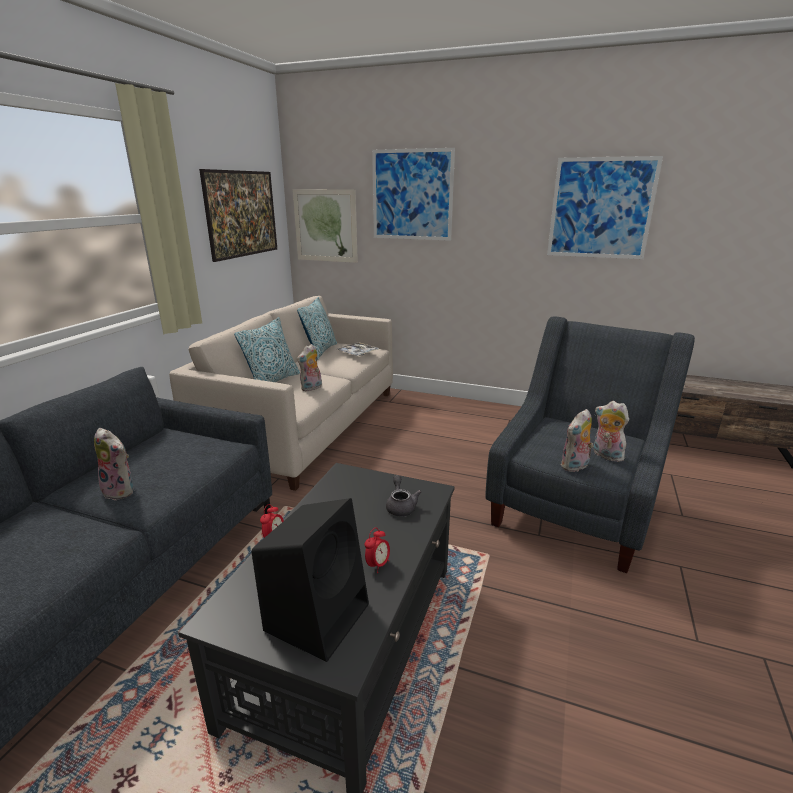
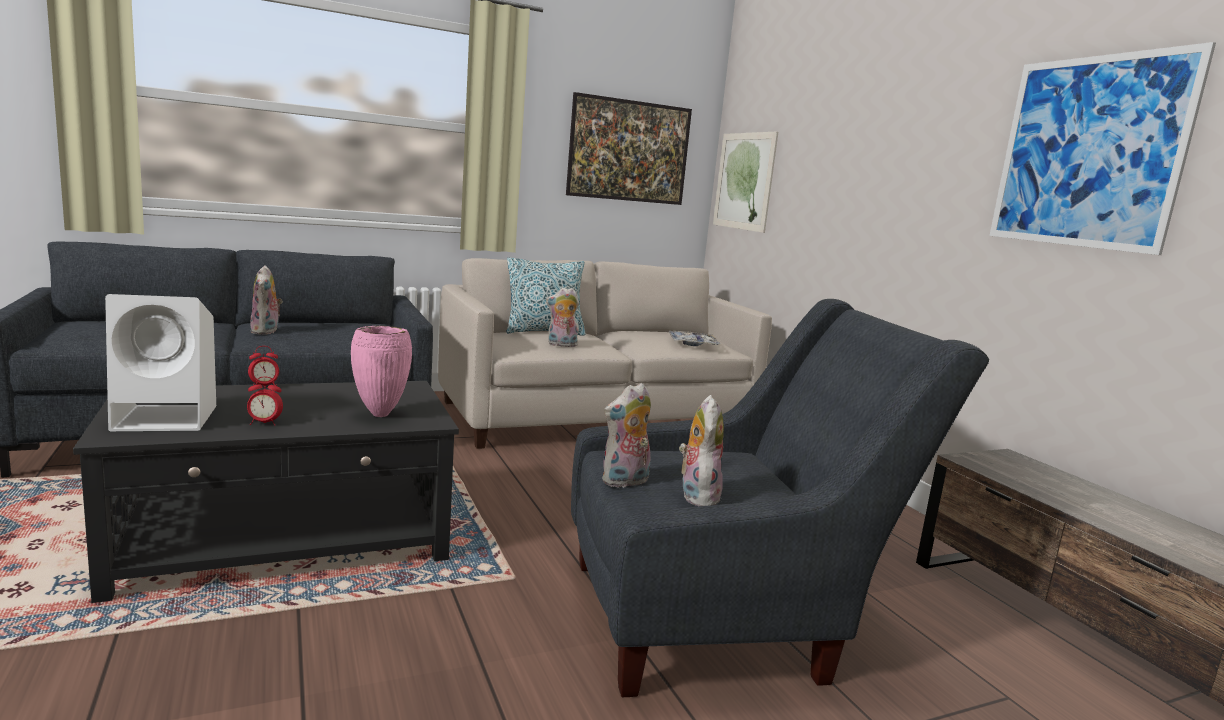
camera: 45 degrees right, 10 degrees down
(318, 615) = (169, 418): black speaker -> white speaker
(320, 350) = (660, 332): pillow -> none
(401, 506) = (380, 414): grey teapot -> pink vase
(412, 195) = (833, 137): picture -> none
(575, 467) = (625, 482): plush toy -> plush toy turned 45 degrees counterclockwise

